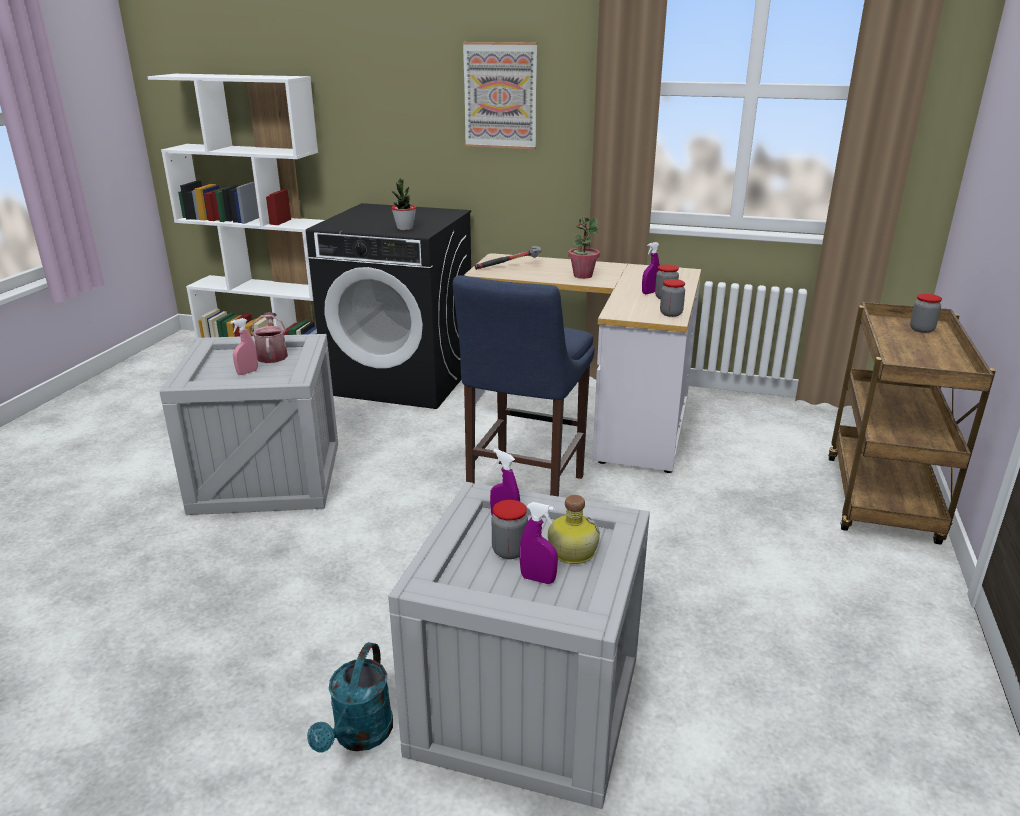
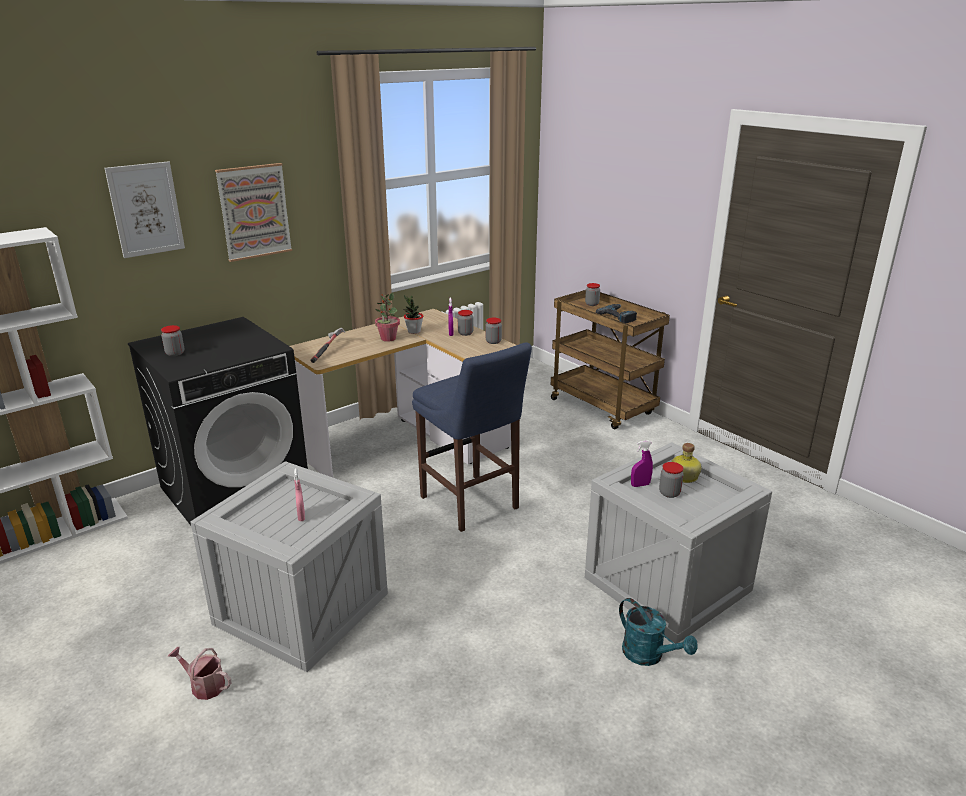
camera: 55 degrees left, 0 degrees up
(272, 355) = (281, 497): watering can -> watering can (204, 685)
(360, 216) = (175, 353): none -> jar
(394, 74) = (146, 209): none -> picture
(405, 228) = (249, 348): potted plant -> potted plant (414, 331)
(538, 579) = (701, 494): purple spray bottle -> none
(922, 354) = (619, 316): none -> power drill

